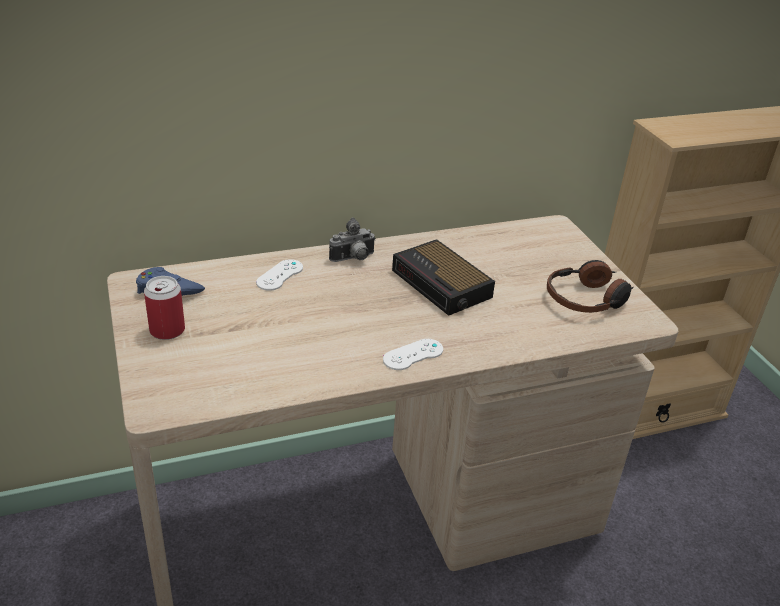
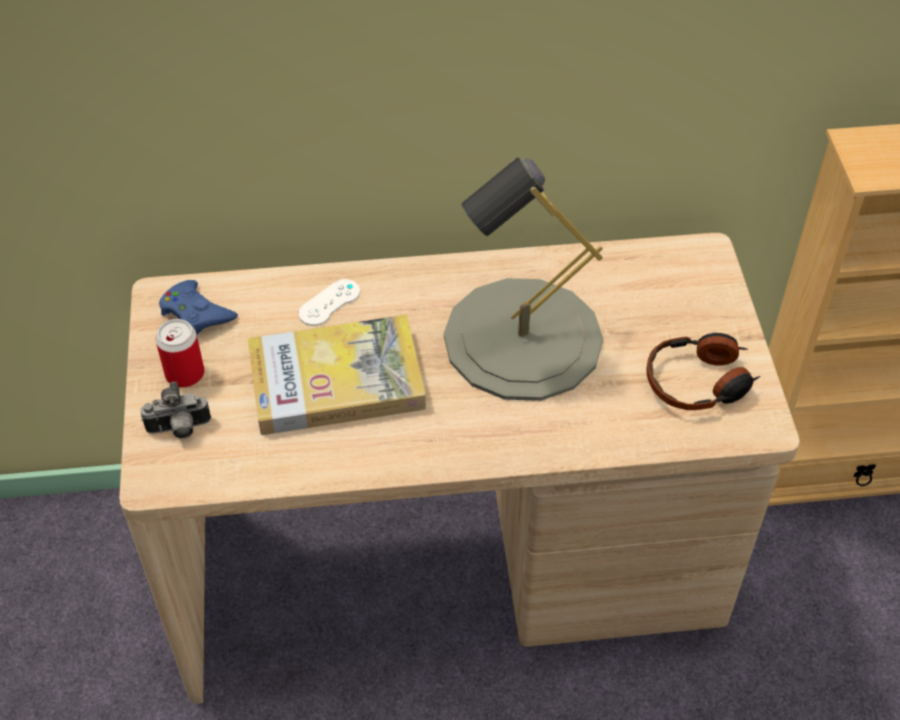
camera: 15 degrees right, 15 degrees up
(301, 323) = (336, 380): none -> book
(353, 259) = (425, 285): camera -> camera (179, 430)
(413, 355) = (453, 443): white game controller -> none
(443, 285) = (523, 339): alarm clock -> grey table lamp

